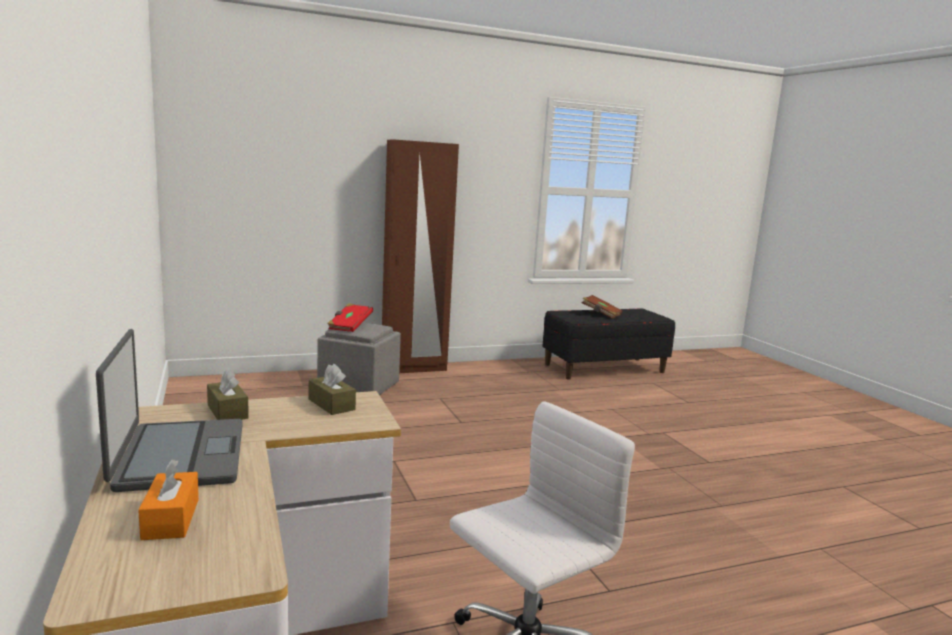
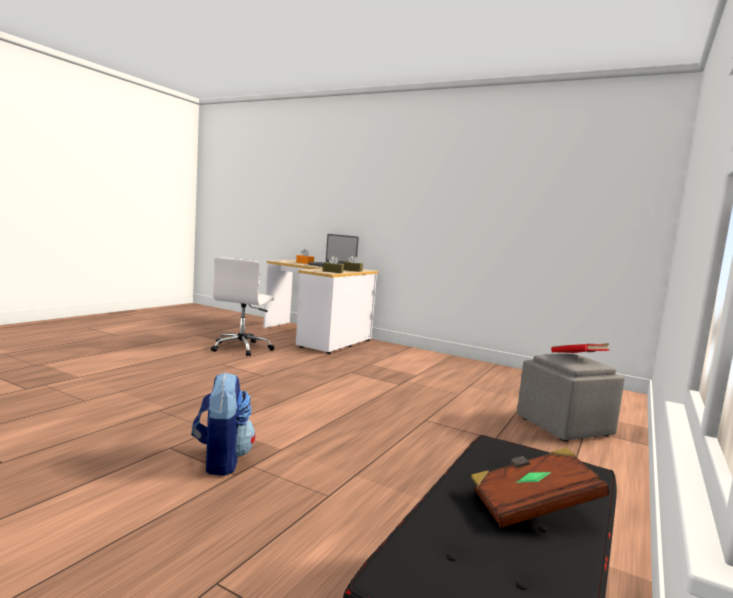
camera: 140 degrees right, 5 degrees down
(414, 369) = (622, 473): brown wardrobe -> none
(669, 442) = (221, 460): none -> backpack

